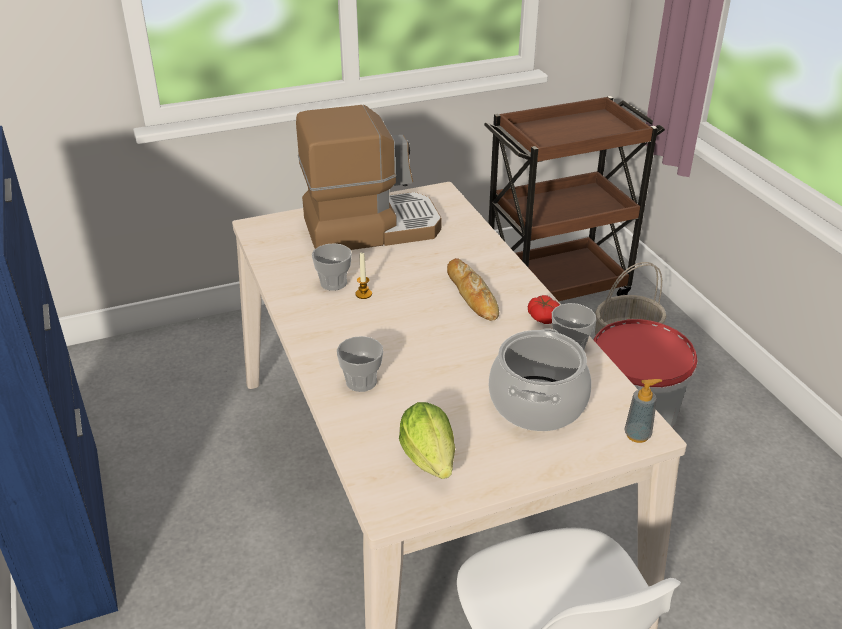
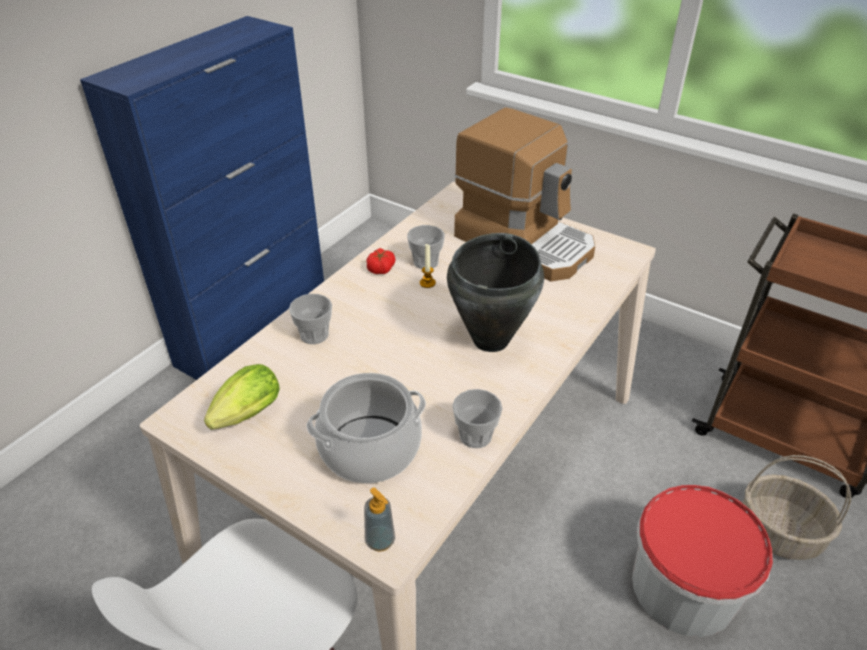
camera: 55 degrees right, 5 degrees up
(472, 294) = (491, 339): bread -> black cooking pot
(543, 317) = (504, 398): tomato -> tomato (381, 268)

